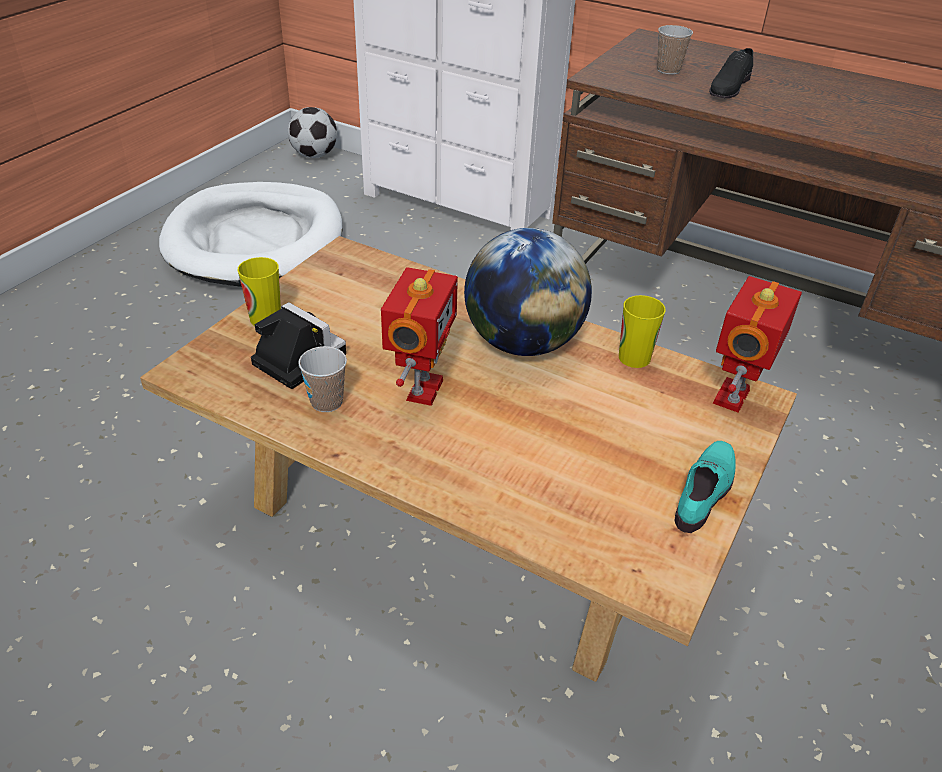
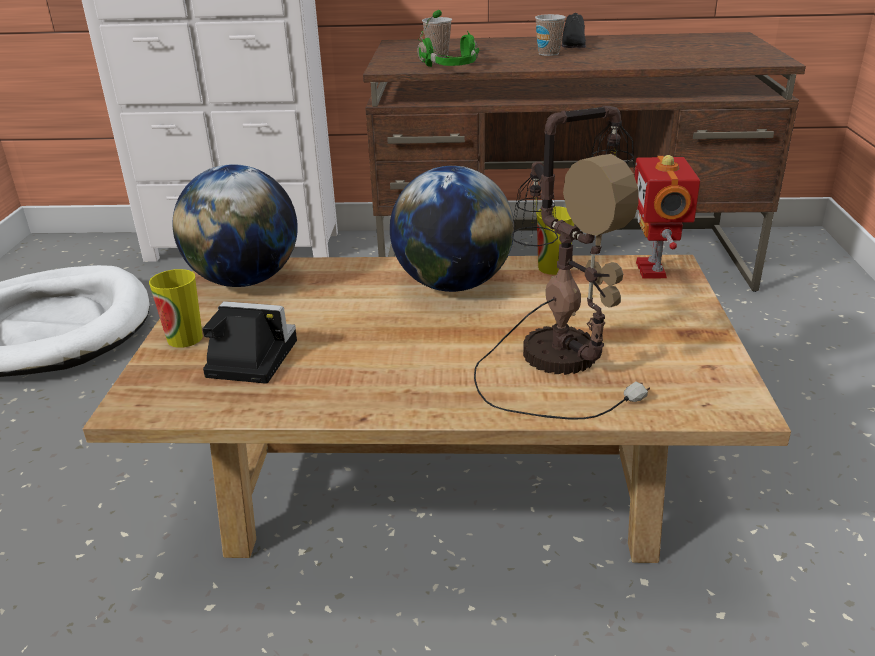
camera: 25 degrees left, 10 degrees down
(314, 155) = (67, 244): football -> none
(326, 402) = (313, 382): cup -> cup (548, 53)
(354, 273) = (245, 280): none -> globe
(421, 389) = (396, 343): toy robot -> none
(553, 456) = (559, 352): none -> table lamp
(663, 92) = (451, 67): none -> green headphones
(706, 490) = (698, 333): turquoise shoe -> none
(729, 87) = (496, 56): black shoe -> black shoe (572, 44)

